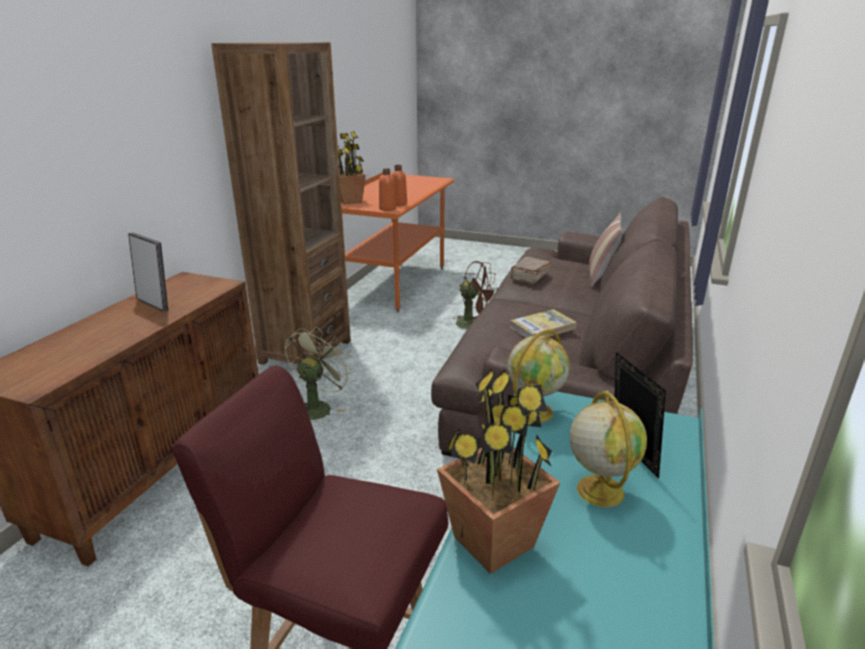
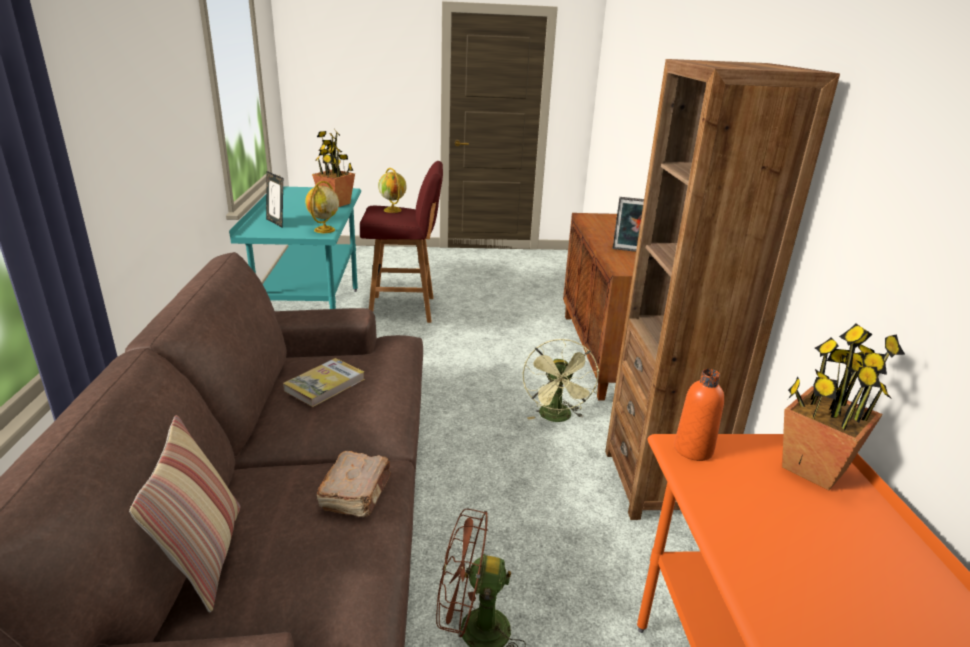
camera: 155 degrees right, 0 degrees up
(399, 204) = (704, 482): orange bottle -> none
(599, 490) = (294, 214): globe -> globe (393, 210)

